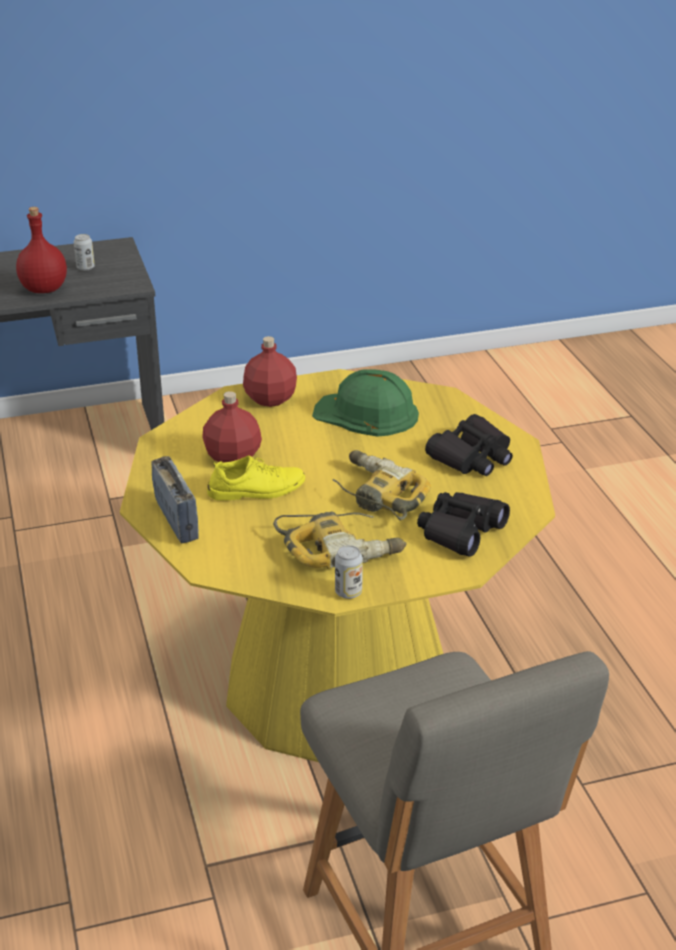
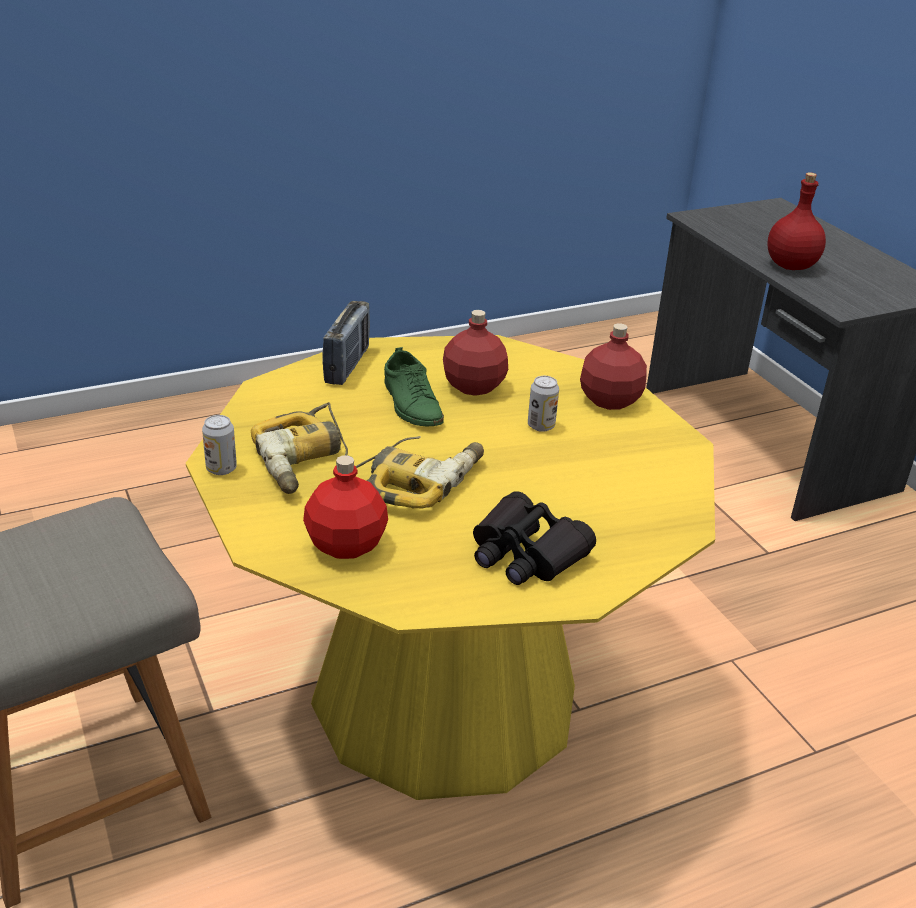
camera: 80 degrees right, 0 degrees up
(85, 268) = (860, 280): can -> can (541, 426)
(176, 520) = (347, 365): radio -> radio turned 45 degrees counterclockwise
(256, 490) = (412, 404): yellow shoe -> green shoe
(367, 413) = (606, 467): green hard hat -> none
(460, 532) = (344, 545): black binoculars -> red bottle

